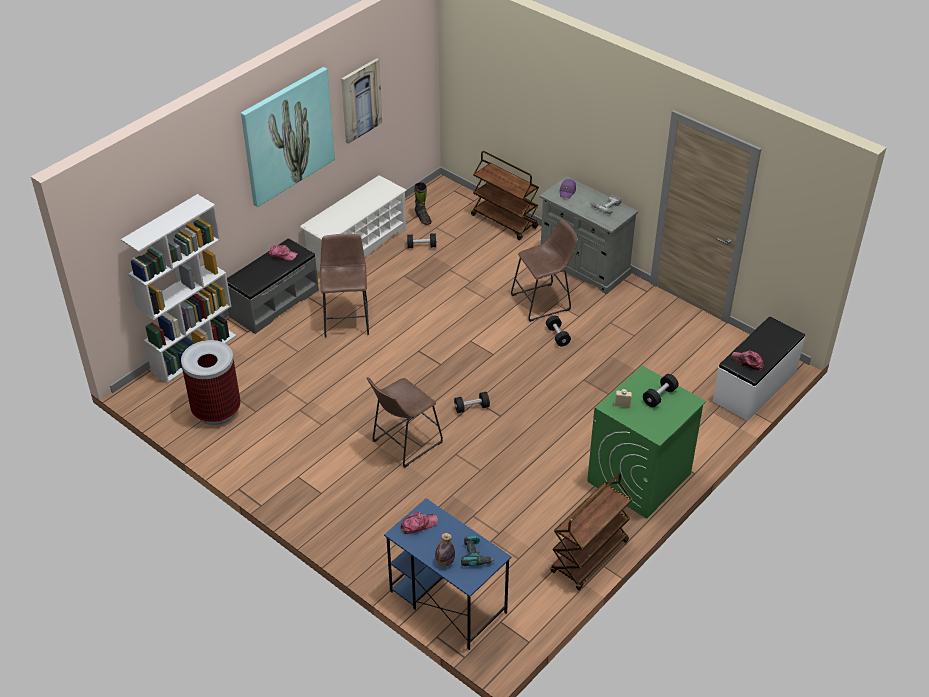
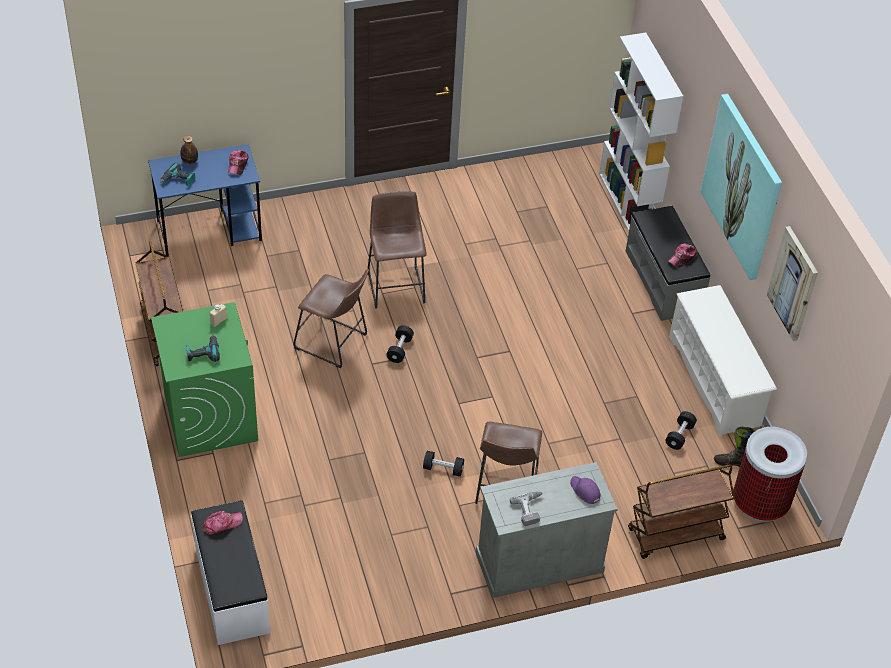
camera: 120 degrees right, 5 degrees up
(217, 410) = (537, 190): trash can -> trash can (759, 503)
(346, 318) = (600, 322): brown stool -> brown stool (334, 343)
(659, 396) = (203, 352): black dumbbell -> power drill

